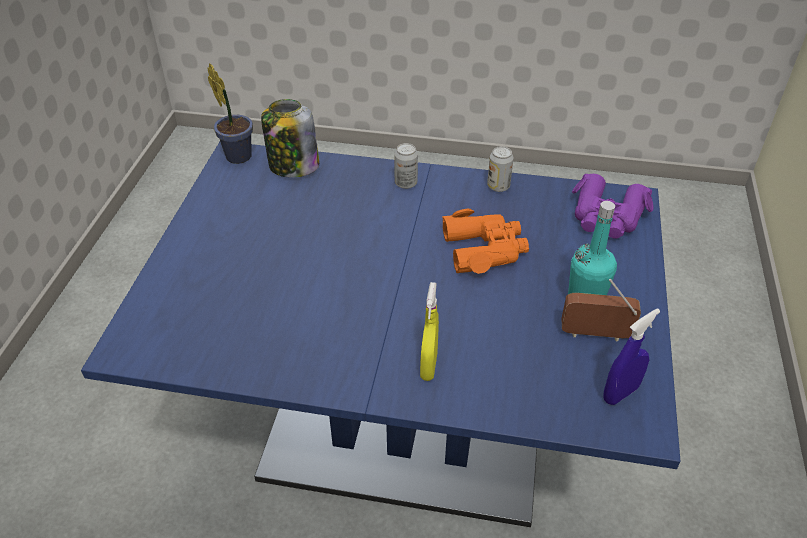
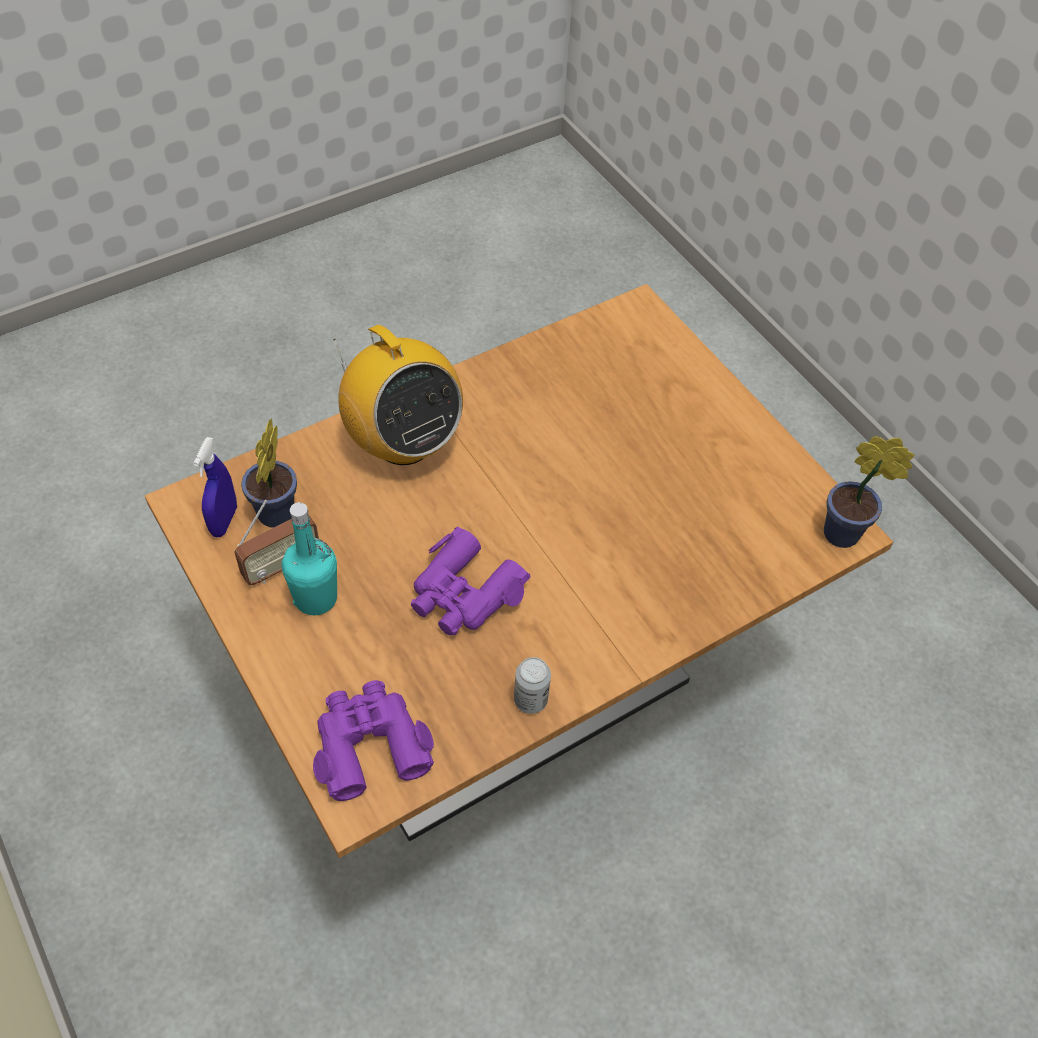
camera: 135 degrees right, 10 degrees up
(293, 166) = (772, 562): jar -> none
(403, 440) = (508, 689): blue dining table -> brown dining table
(406, 183) = (633, 627): can -> none
(428, 366) = (403, 442): yellow spray bottle -> radio
(484, 249) = (464, 594): orange binoculars -> purple binoculars
(577, 371) = (274, 518): none -> potted plant

